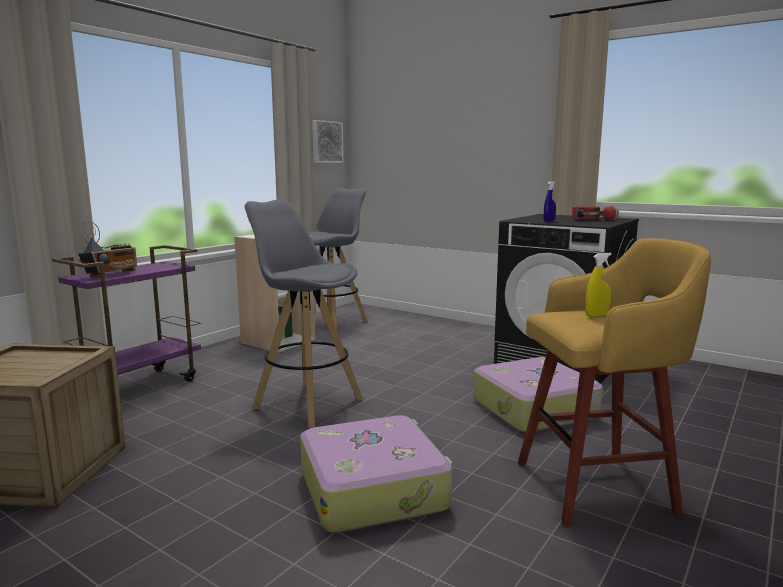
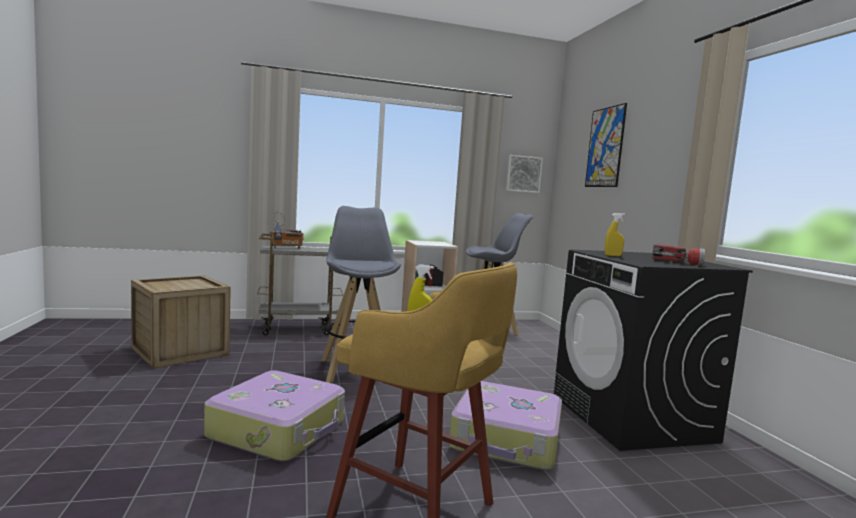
camera: 40 degrees right, 5 degrees down
(142, 386) = (300, 329): purple cart -> grey cart
(431, 112) = (605, 147): none -> picture
(549, 221) = (613, 255): blue spray bottle -> yellow spray bottle

